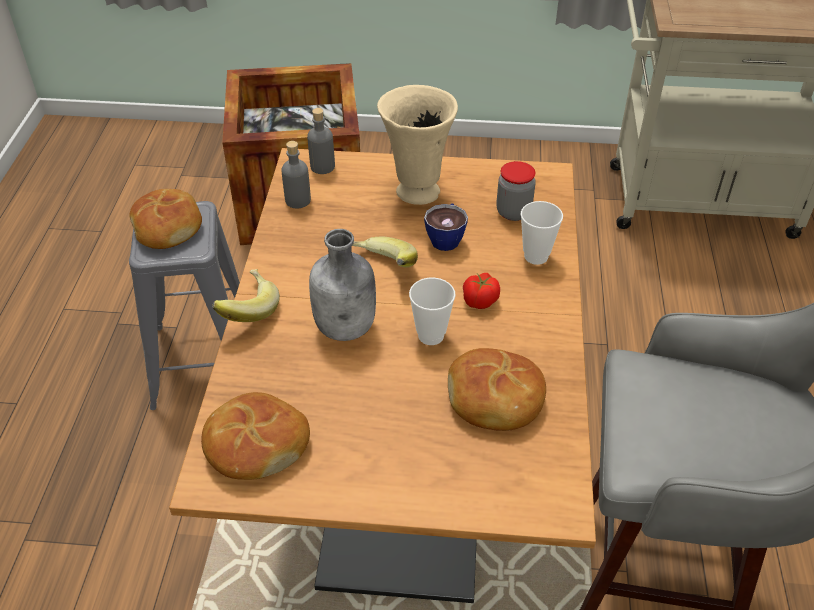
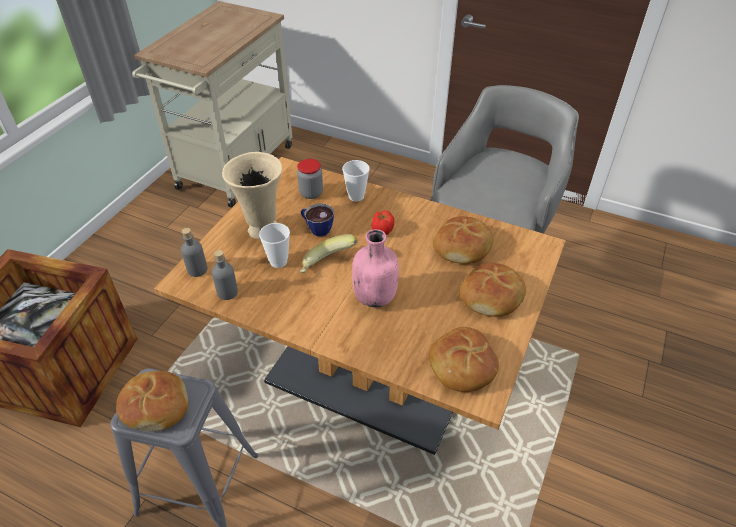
camera: 70 degrees left, 0 degrees up
(246, 309) = (331, 346): banana -> none
(346, 327) = (375, 296): grey bottle -> pink bottle
(403, 456) = (492, 297): none -> bread
(431, 335) = (401, 259): cup -> cup (278, 262)

